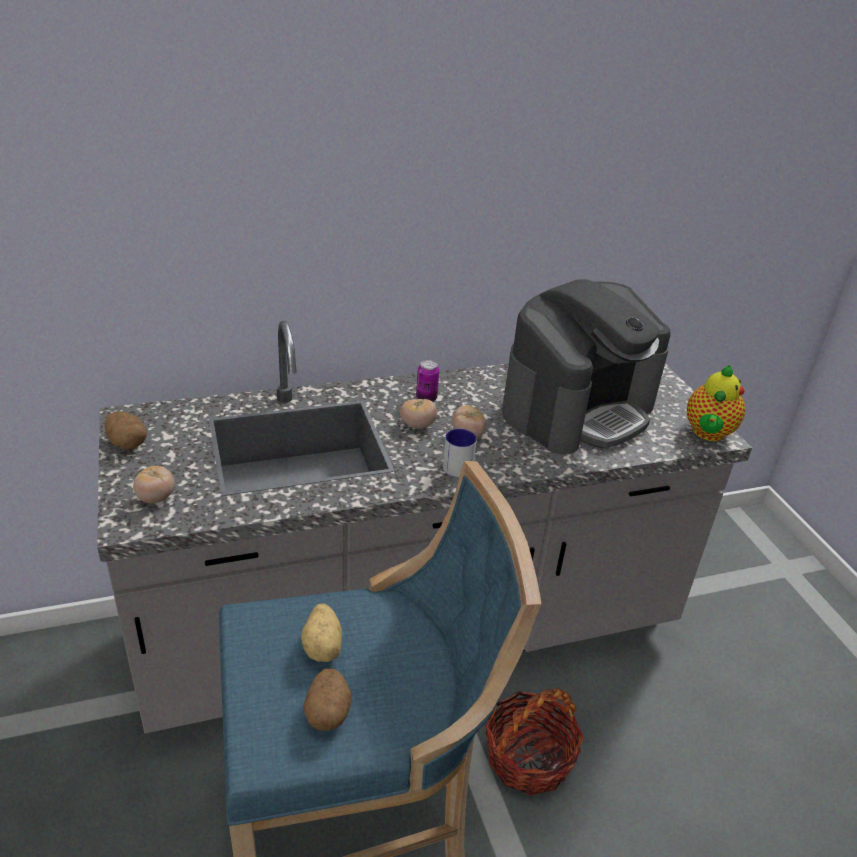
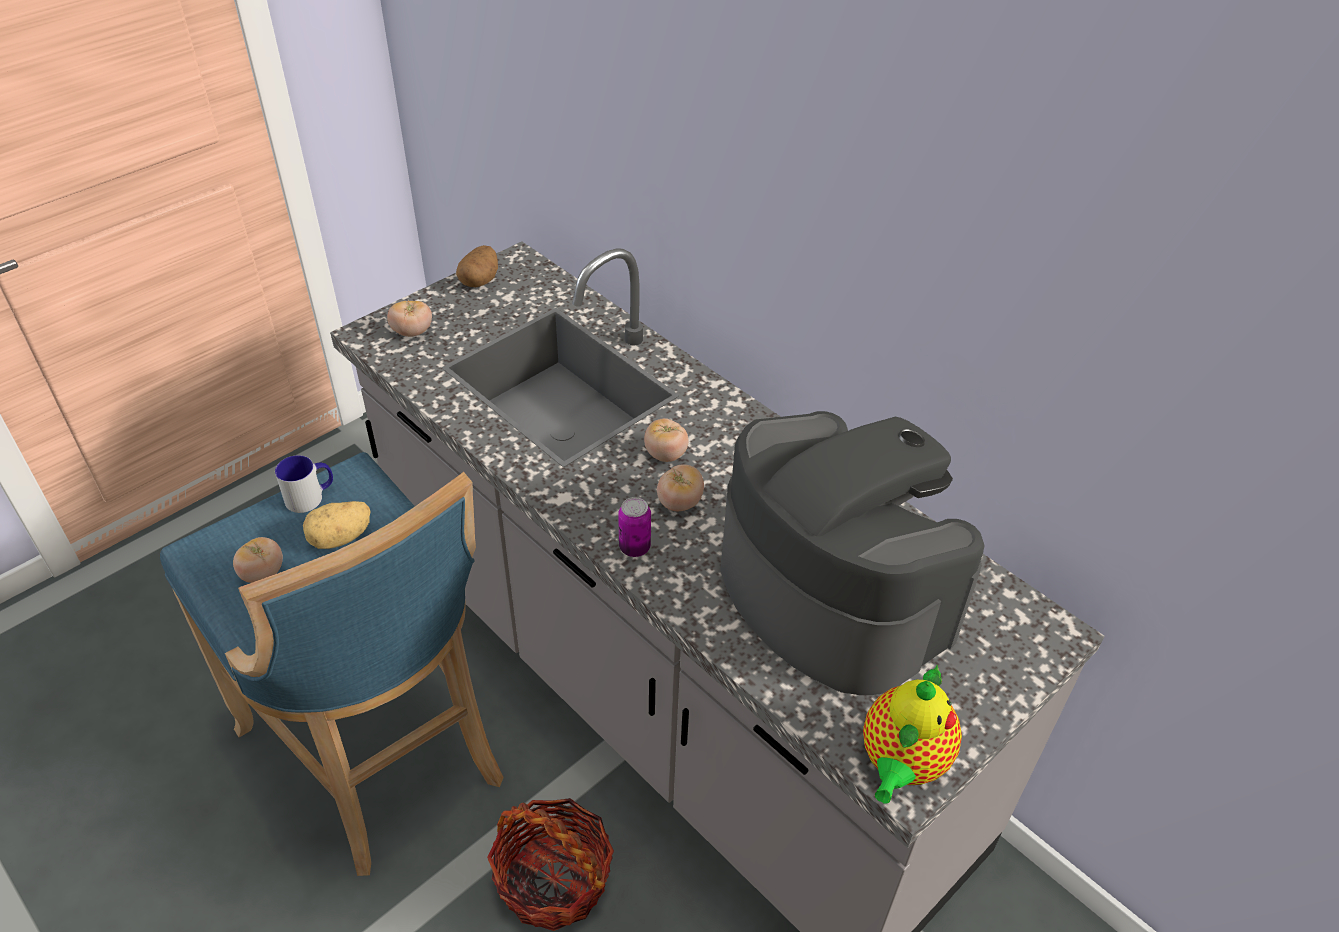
camera: 65 degrees right, 10 degrees up
(328, 712) = (263, 573): potato -> tomato
(426, 399) = (728, 442): can -> can (634, 547)
(457, 464) = (613, 512): mug -> mug (311, 497)
(578, 409) = (833, 592): coffee machine -> coffee machine turned 150 degrees counterclockwise
(708, 433) = (901, 764): teapot -> teapot turned 60 degrees counterclockwise

